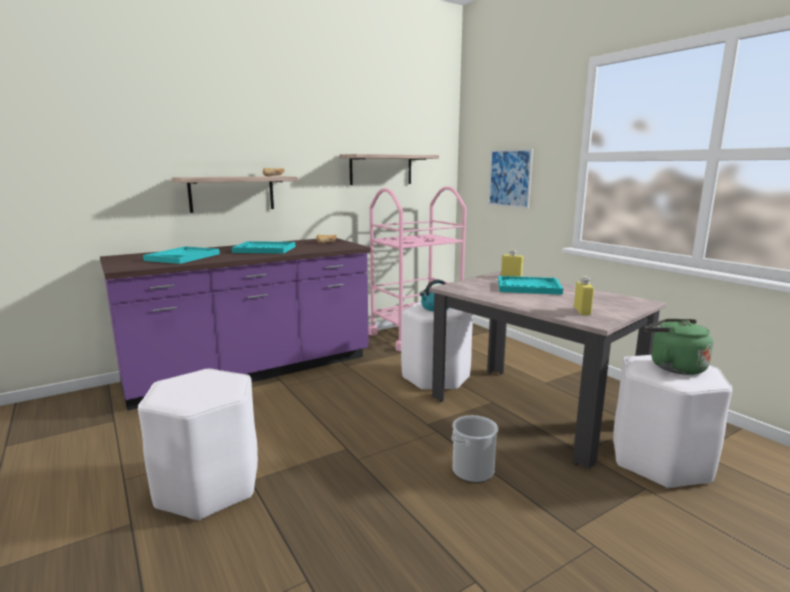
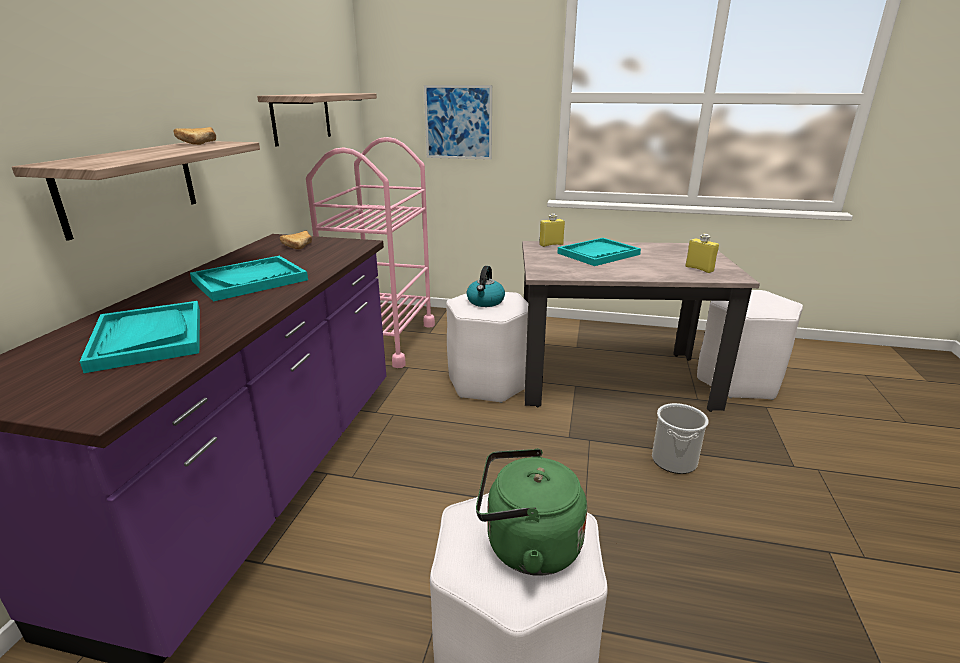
camera: 45 degrees left, 10 degrees up
(673, 367) = (753, 299): green kettle -> green kettle (526, 546)

